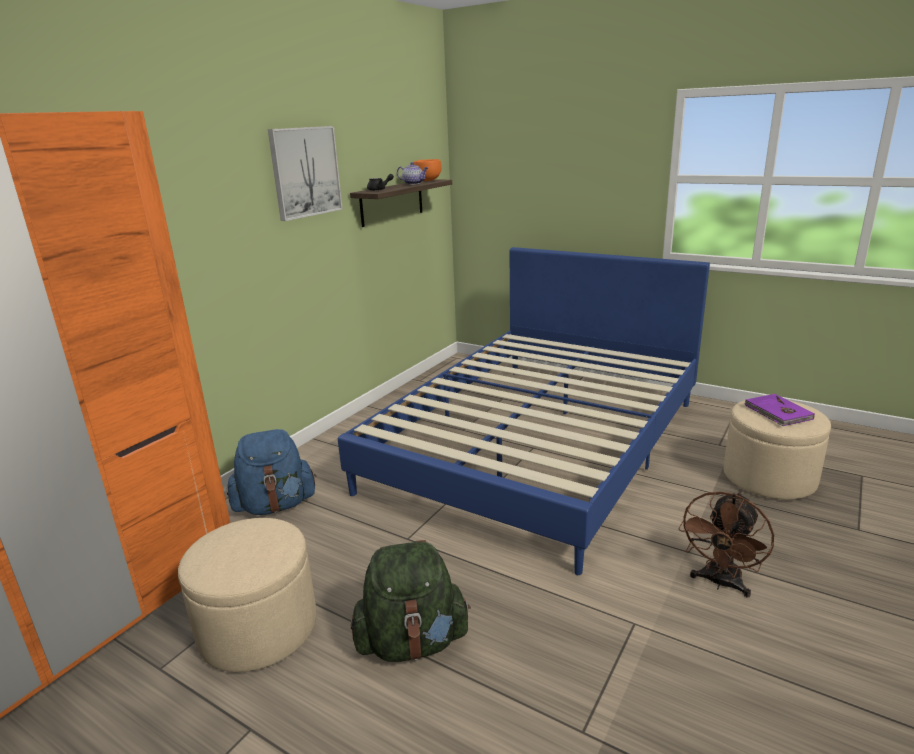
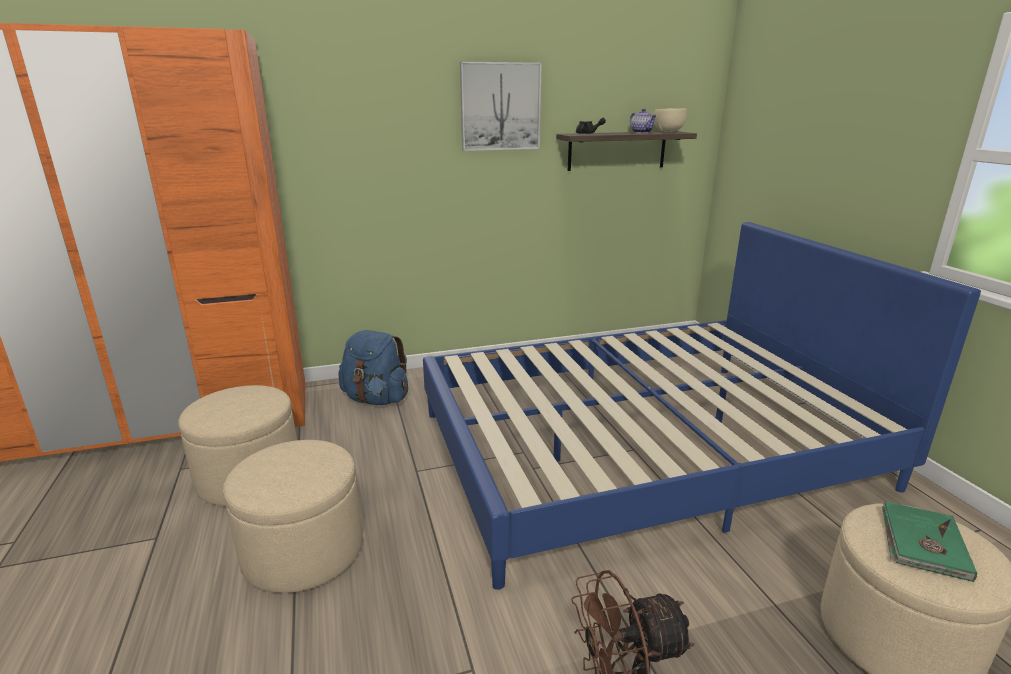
camera: 40 degrees right, 0 degrees up
(412, 642) = (303, 550): green backpack -> beige ottoman
(427, 180) = (668, 132): orange bowl -> beige bowl
(777, 412) = (922, 543): purple book -> green book

